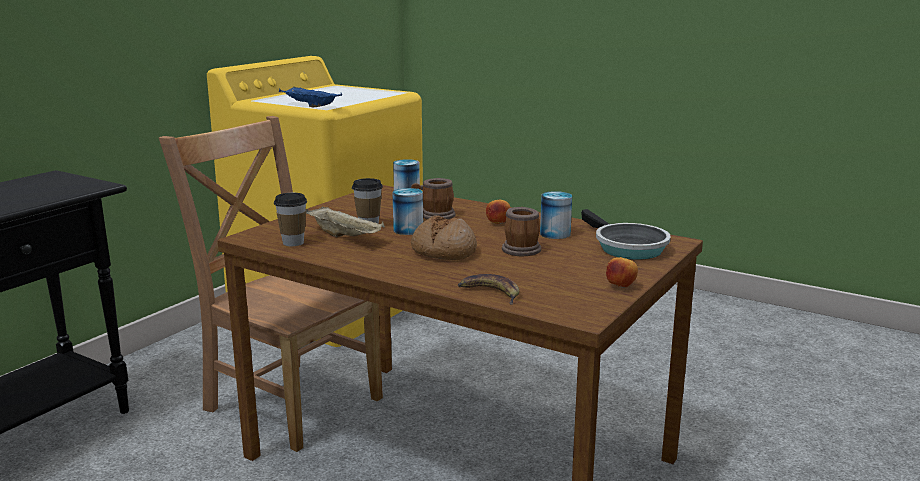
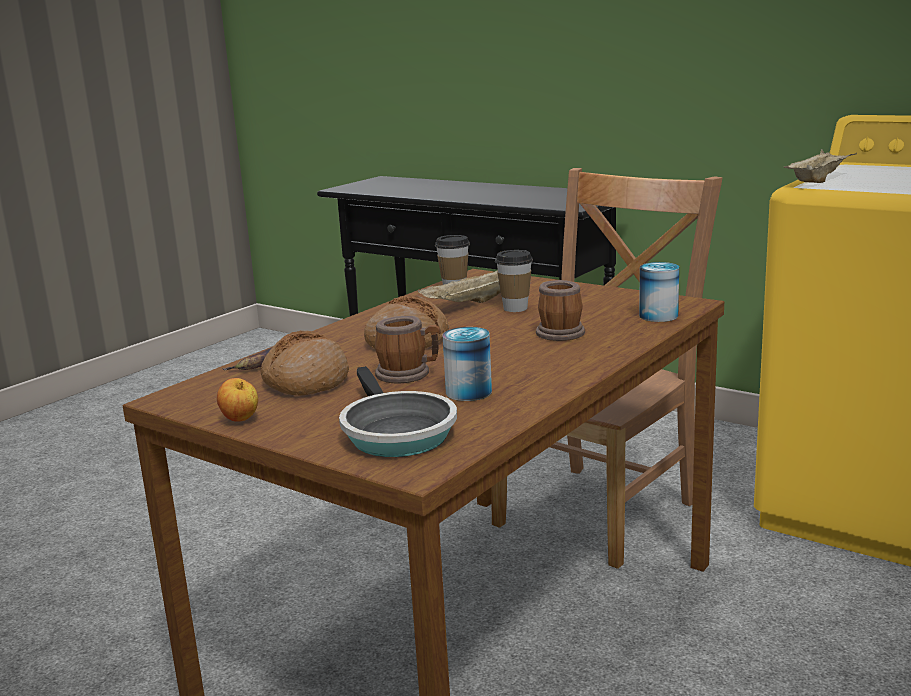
camera: 95 degrees right, 0 degrees up
(309, 106) = (818, 180): blue tray -> beige tray
(408, 230) = (495, 324): can -> none
(498, 223) = (523, 362): apple -> none
(537, 275) = (305, 381): none -> bread
(626, 247) = (395, 433): frying pan -> frying pan turned 90 degrees counterclockwise

